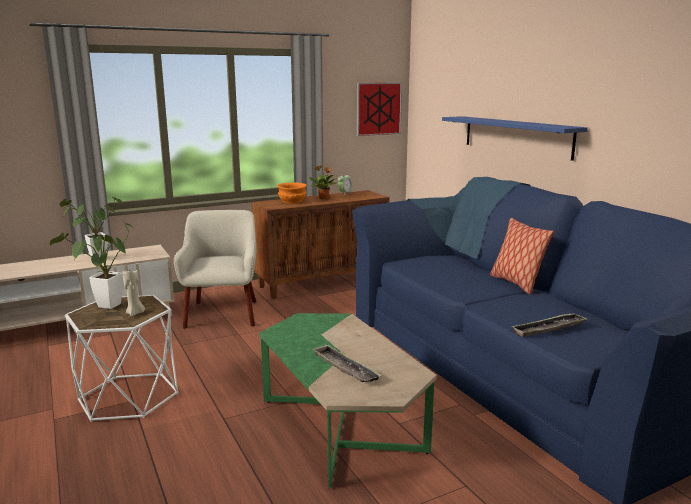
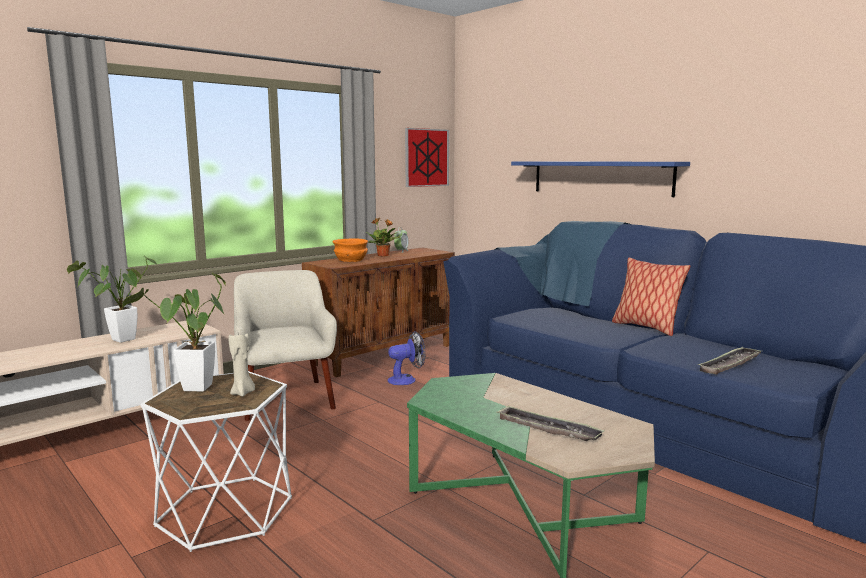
camera: 15 degrees left, 5 degrees down
(326, 306) = (406, 379): none -> fan

